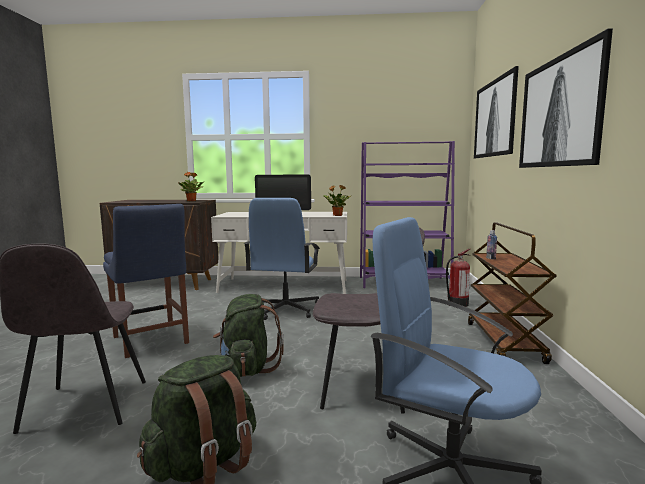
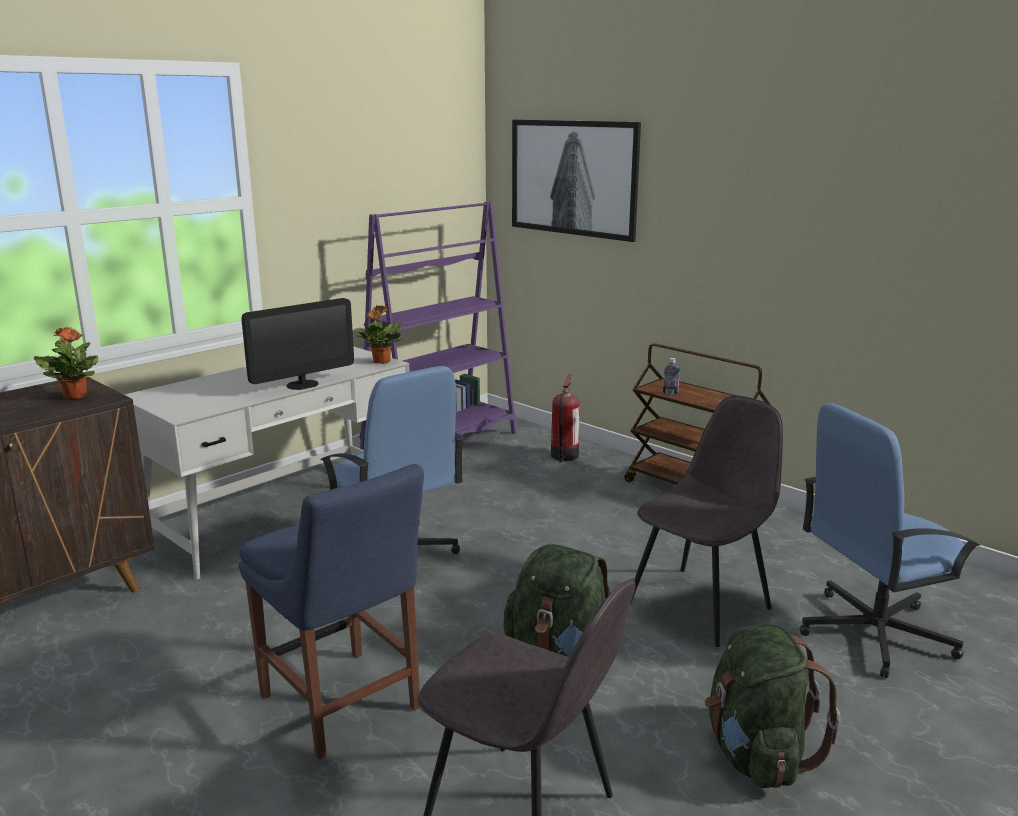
camera: 50 degrees left, 10 degrees up
(151, 341) = (343, 706): blue chair -> blue chair turned 45 degrees clockwise
(558, 112) = (746, 213): picture -> none

